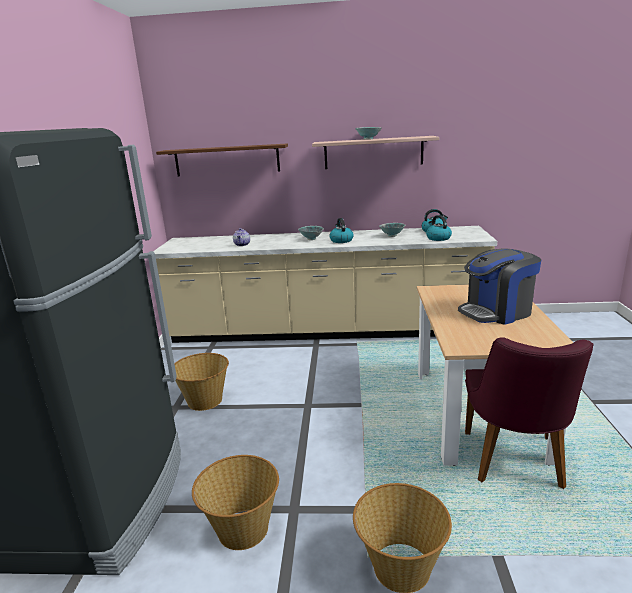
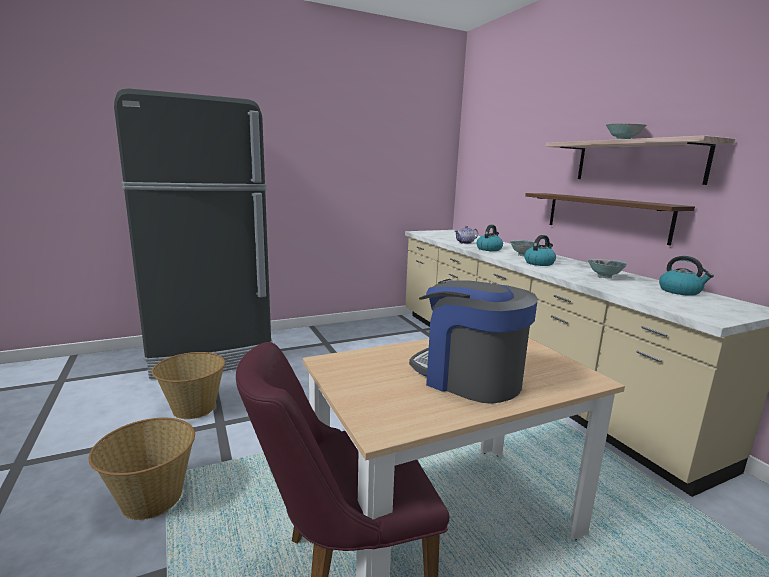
camera: 60 degrees right, 5 degrees down
(204, 401) = (341, 350): basket -> none
(227, 160) = (499, 161): brown shelf -> brown shelf (605, 216)
(438, 238) = (645, 295): kettle -> kettle (489, 249)

